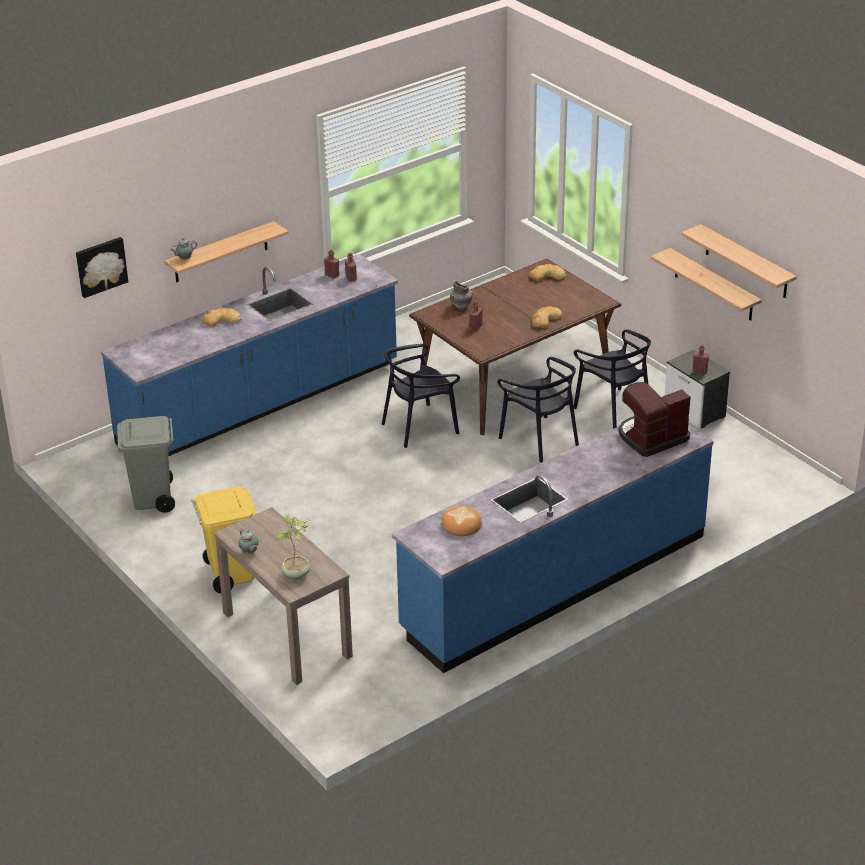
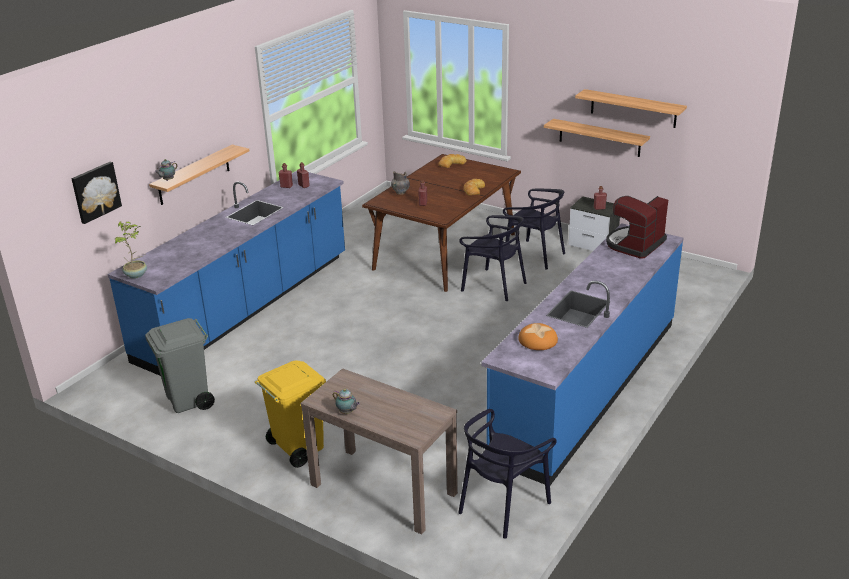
camera: 20 degrees left, 5 degrees down
(221, 320) = (209, 232): bread -> none
(297, 574) = (407, 421): potted plant -> potted plant (136, 275)
(420, 427) = (392, 296): black chair -> black chair (503, 505)

